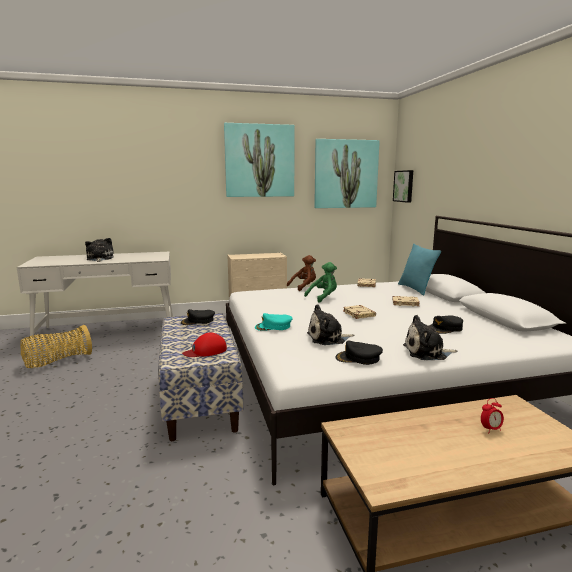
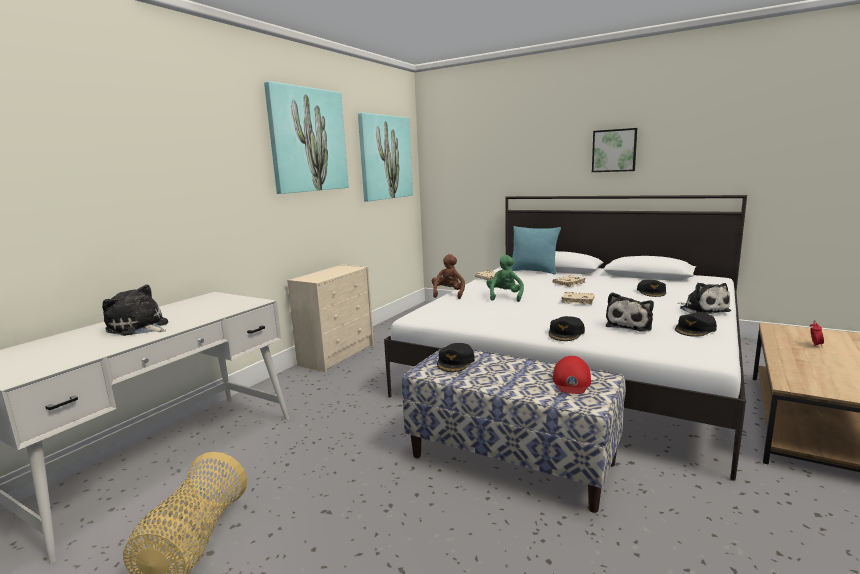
camera: 45 degrees left, 0 degrees up
(273, 327) = (566, 333): turquoise cap -> black cap
(404, 186) = (441, 169): picture -> picture (614, 150)
(427, 352) = (702, 310): plush toy -> plush toy turned 60 degrees counterclockwise

